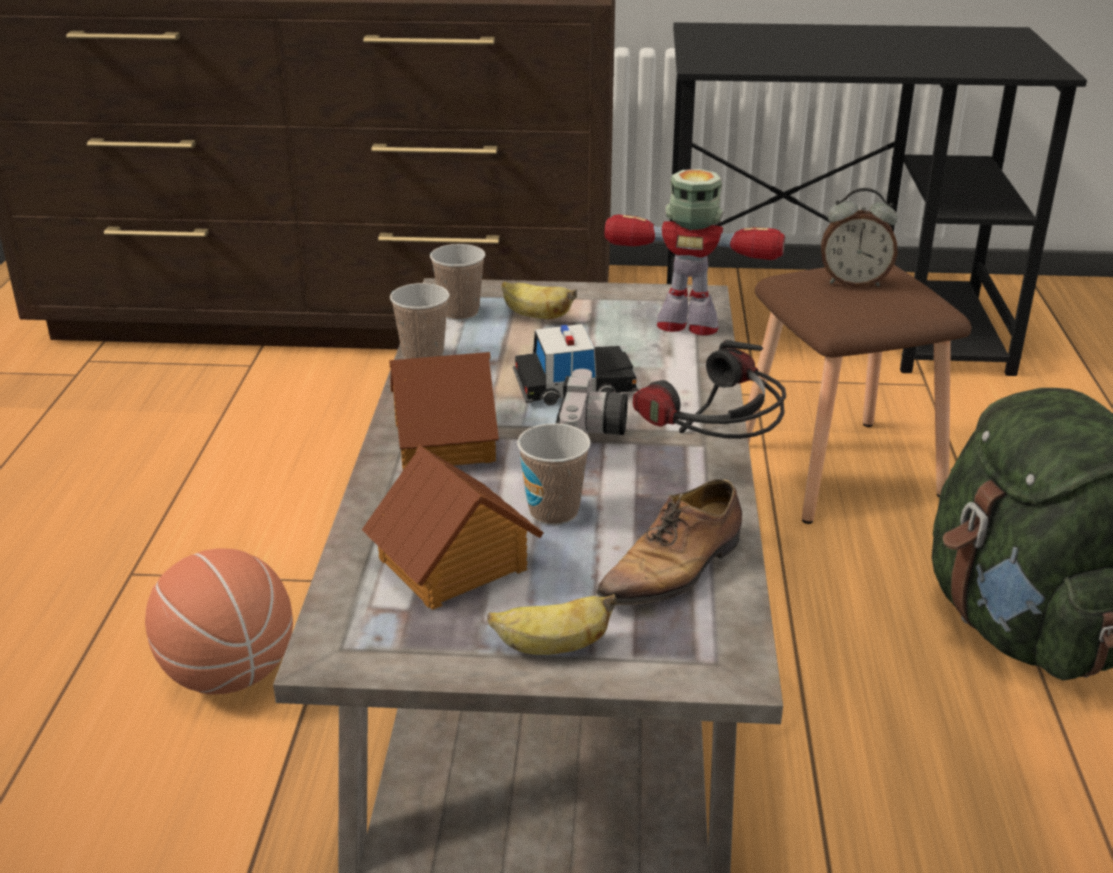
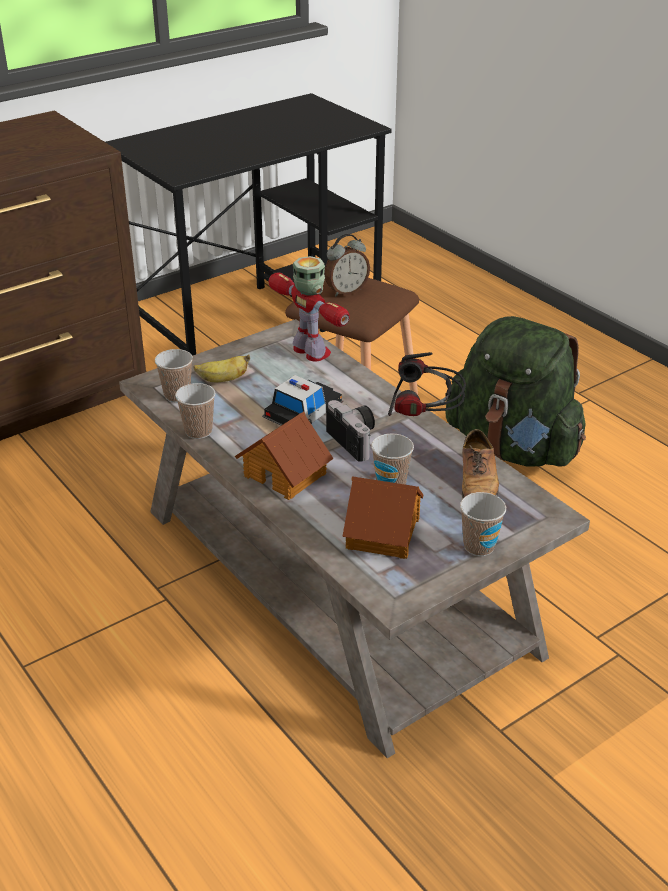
camera: 40 degrees left, 5 degrees up
(228, 673) = (168, 684): basketball -> none
(552, 648) = (479, 546): banana -> cup
(689, 326) = (311, 352): toy robot -> toy robot turned 75 degrees clockwise

